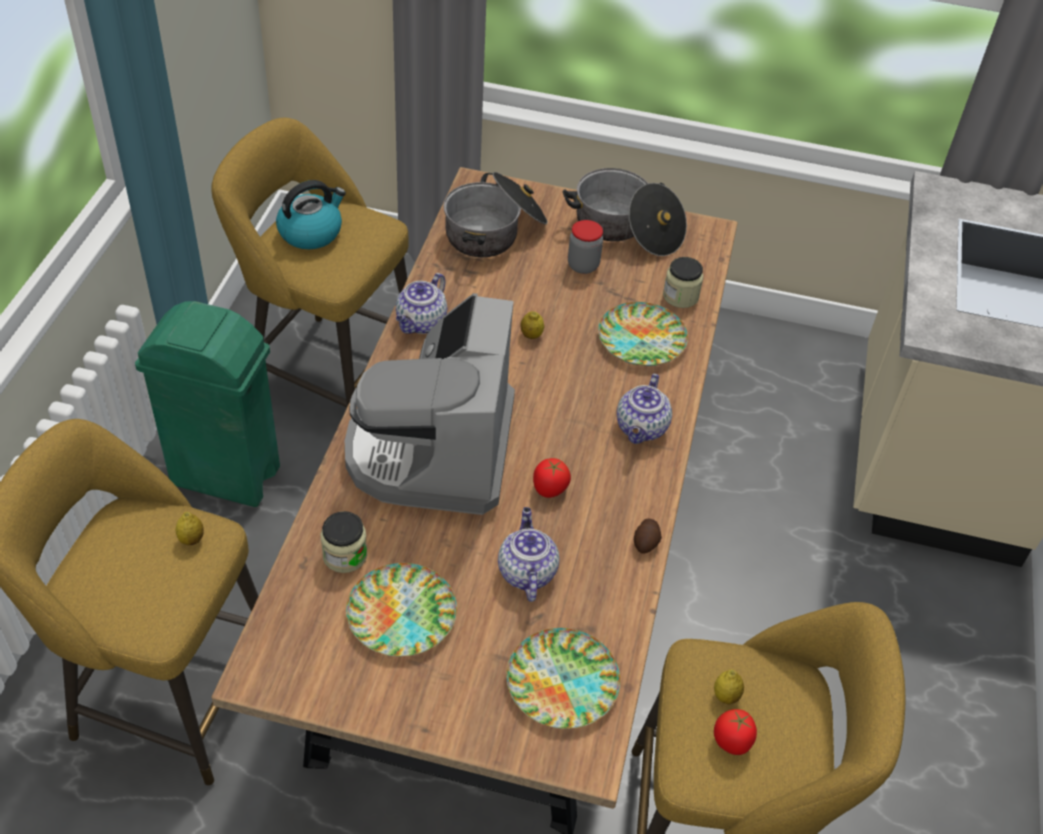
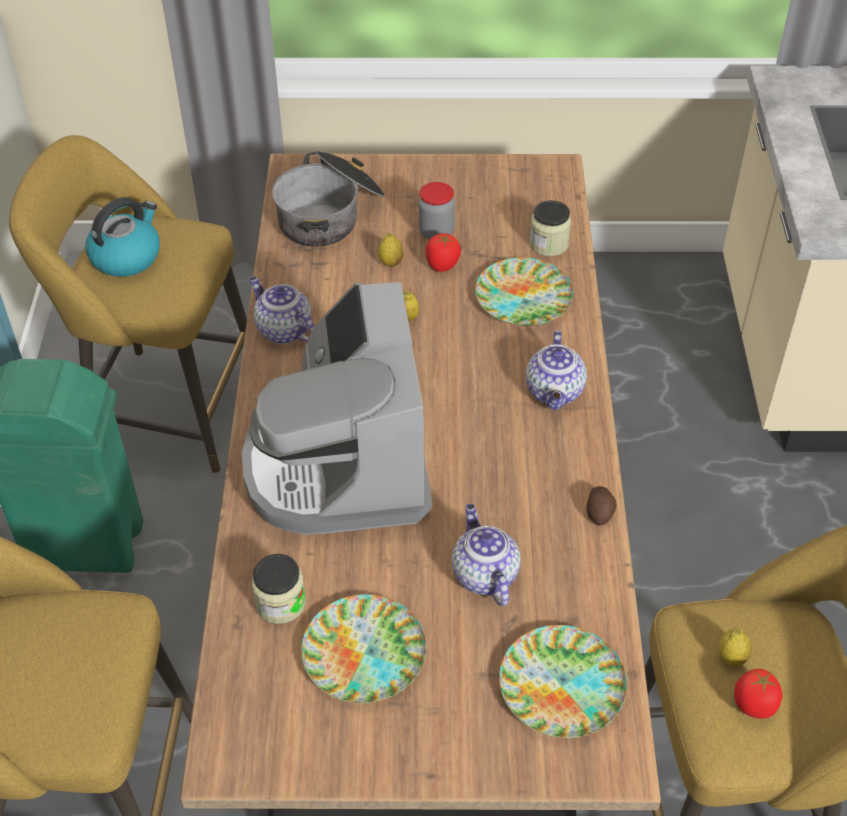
camera: 10 degrees left, 0 degrees up
(191, 539) = (98, 625): lemon -> lemon (391, 263)
(421, 323) = (283, 330): teapot -> teapot turned 120 degrees clockwise
(549, 489) = (479, 479): tomato -> tomato (442, 265)
(625, 229) = (468, 185): cooking pot -> none

